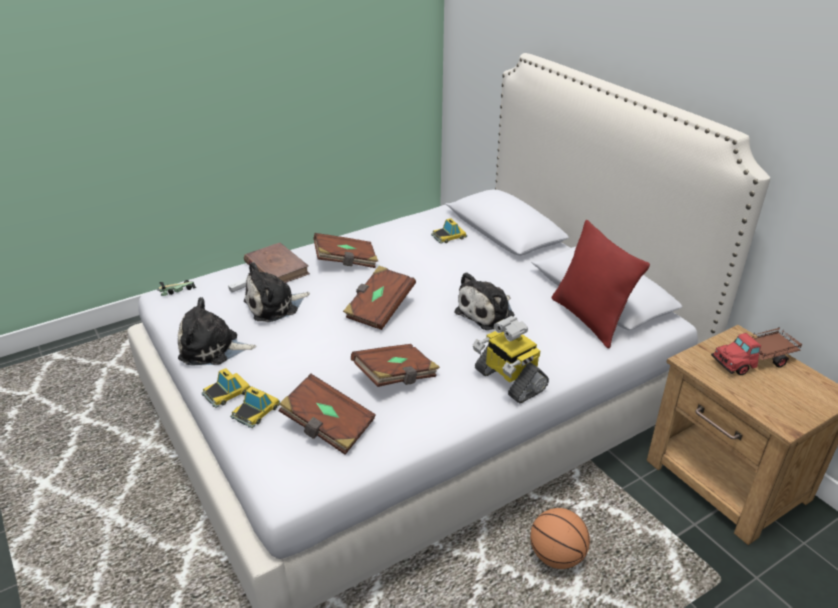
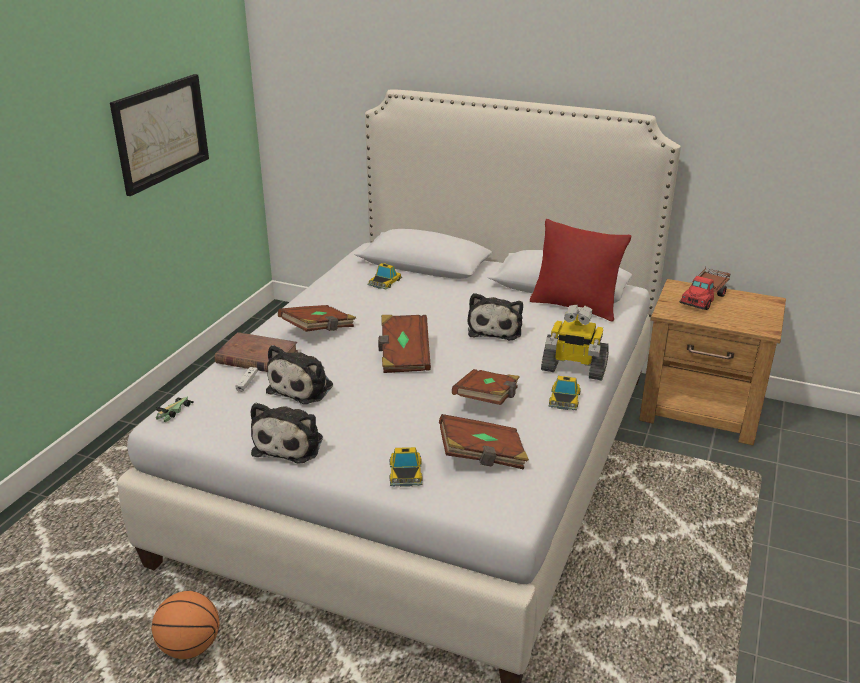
camera: 35 degrees left, 5 degrees down
(213, 349) = (290, 444): plush toy -> plush toy turned 45 degrees counterclockwise
(227, 392) = (357, 470): toy car -> toy car (564, 398)
(321, 58) = (161, 132): none -> picture
(556, 556) = (648, 513): basketball -> basketball (190, 647)

